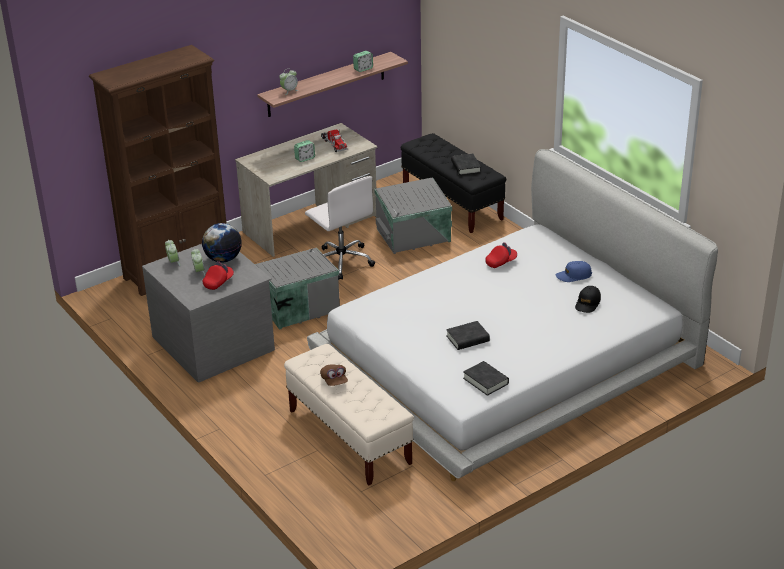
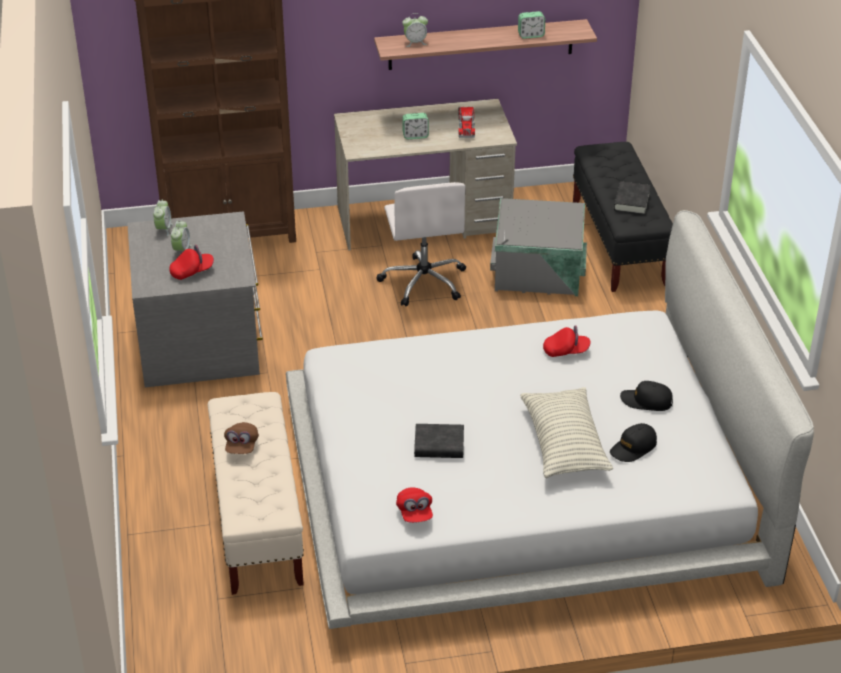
camera: 25 degrees right, 5 degrees up
(223, 259) = (221, 242): globe -> none
(297, 306) = (328, 325): grey storage box -> none
(485, 381) = (414, 513): black book -> red cap
(545, 314) = (564, 444): none -> pillow
(573, 276) = (646, 401): blue cap -> black cap

